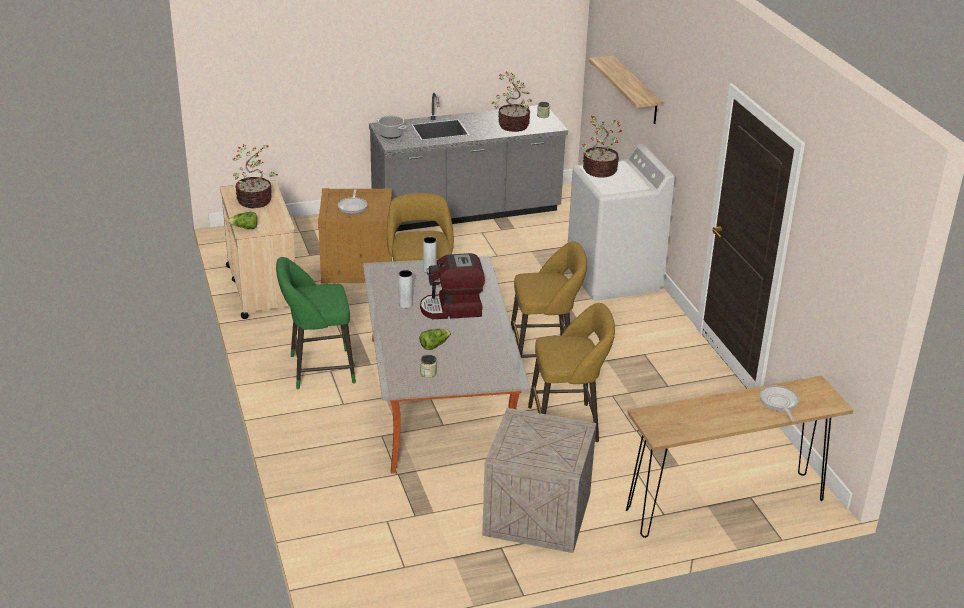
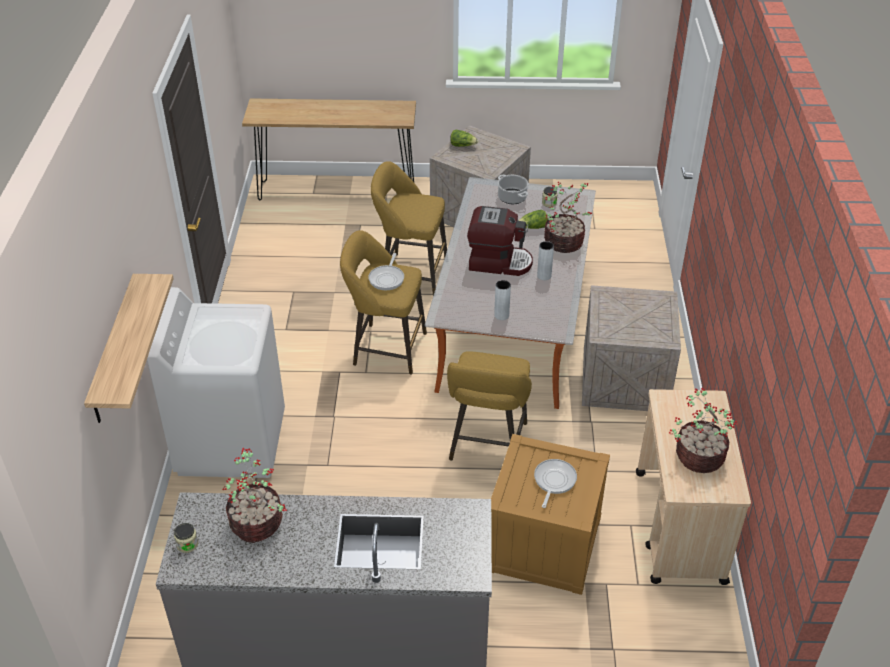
camera: 160 degrees left, 10 degrees up
(245, 228) = (713, 403): lettuce -> lettuce (462, 145)
(317, 370) = (626, 380): green stool -> crate
(391, 134) = (465, 542): cooking pot -> cooking pot (511, 197)
(599, 171) = (232, 350): potted plant -> potted plant (565, 242)
(779, 403) = (297, 110): frying pan -> frying pan (387, 278)

